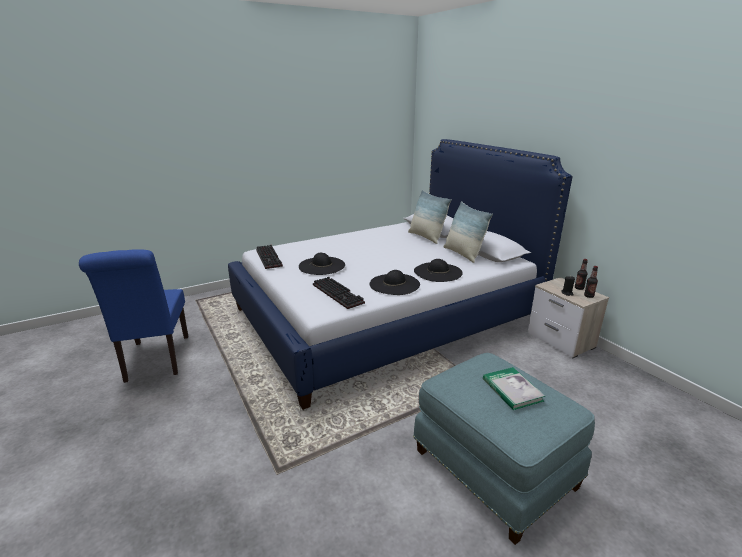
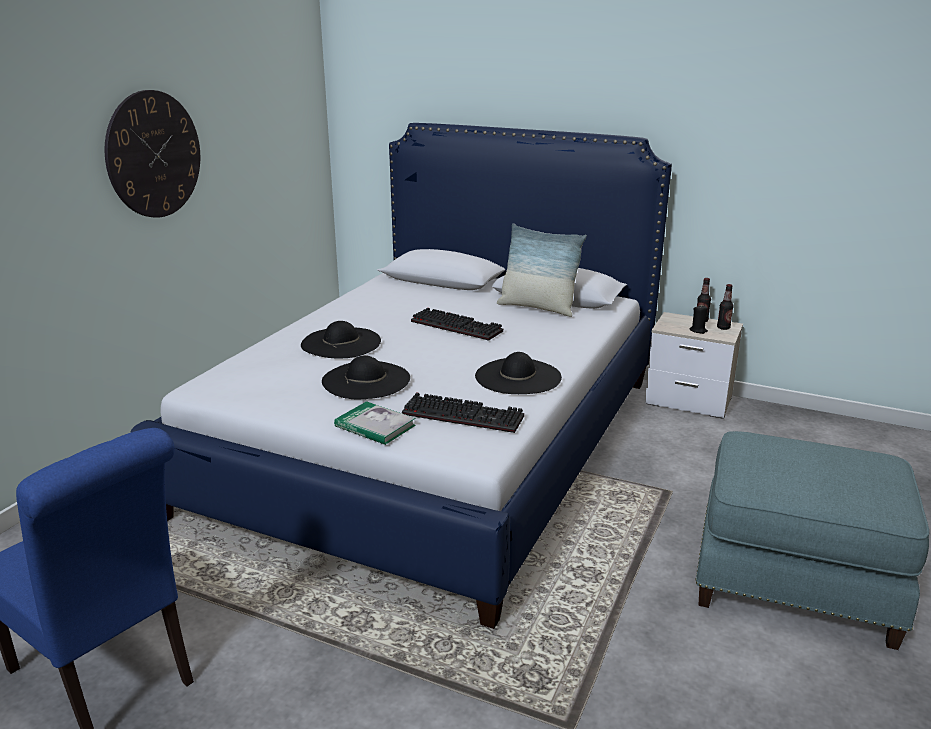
camera: 35 degrees left, 0 degrees up
(270, 258) = (249, 393): keyboard -> keyboard (458, 326)
(291, 142) = (154, 154): none -> wall clock
(426, 237) = (448, 294): pillow -> none
(438, 272) = (546, 342): black hat -> black hat (341, 343)
(512, 390) = (821, 462): book -> book (375, 426)

